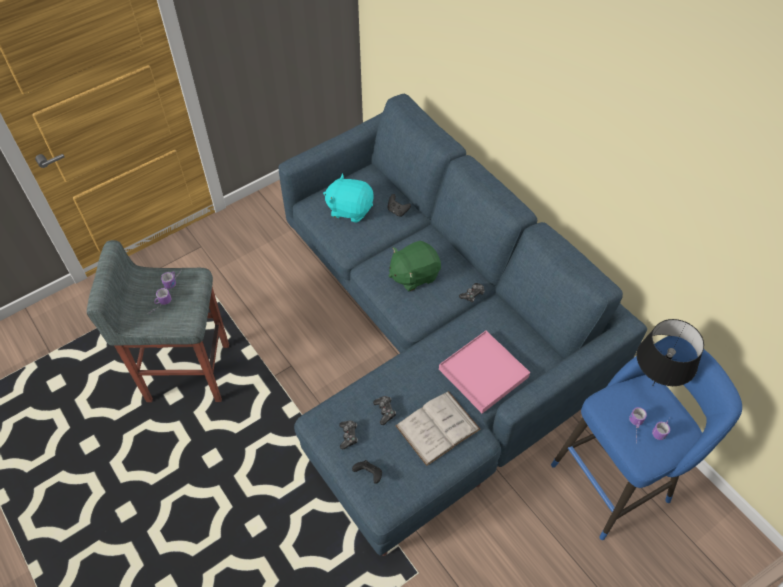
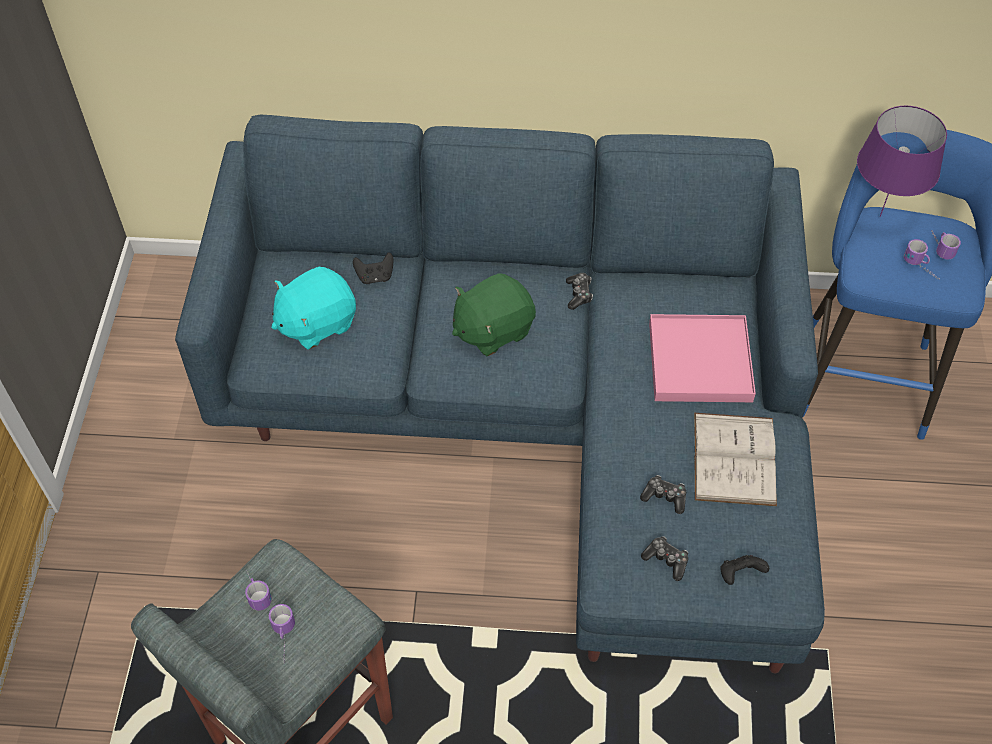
camera: 50 degrees left, 0 degrees up
(414, 275) = (492, 329): green plush toy -> green plush toy turned 45 degrees clockwise
(651, 386) = (880, 217): black table lamp -> purple table lamp

